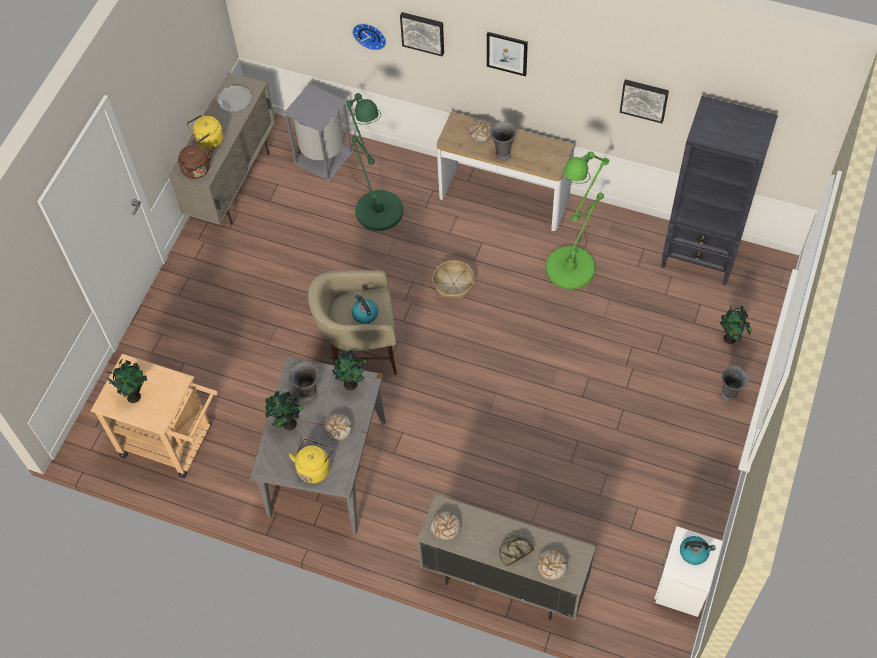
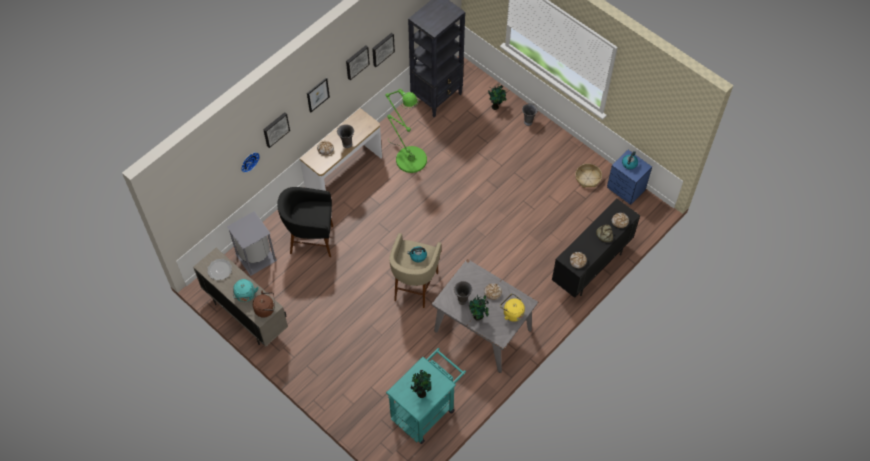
camera: 70 degrees left, 0 degrees up
(174, 443) = (426, 410): beige cart -> turquoise cart
(208, 142) = (245, 296): yellow kettle -> turquoise kettle
(352, 384) = (466, 276): potted plant -> none
(376, 205) = (311, 241): green floor lamp -> black stool
(453, 284) = (391, 221): basket -> basket (588, 178)
(504, 581) = (590, 267): beige cabinet -> black cabinet
(590, 72) = (356, 61): none -> picture
(681, 586) = (626, 189): white nightstand -> blue nightstand

